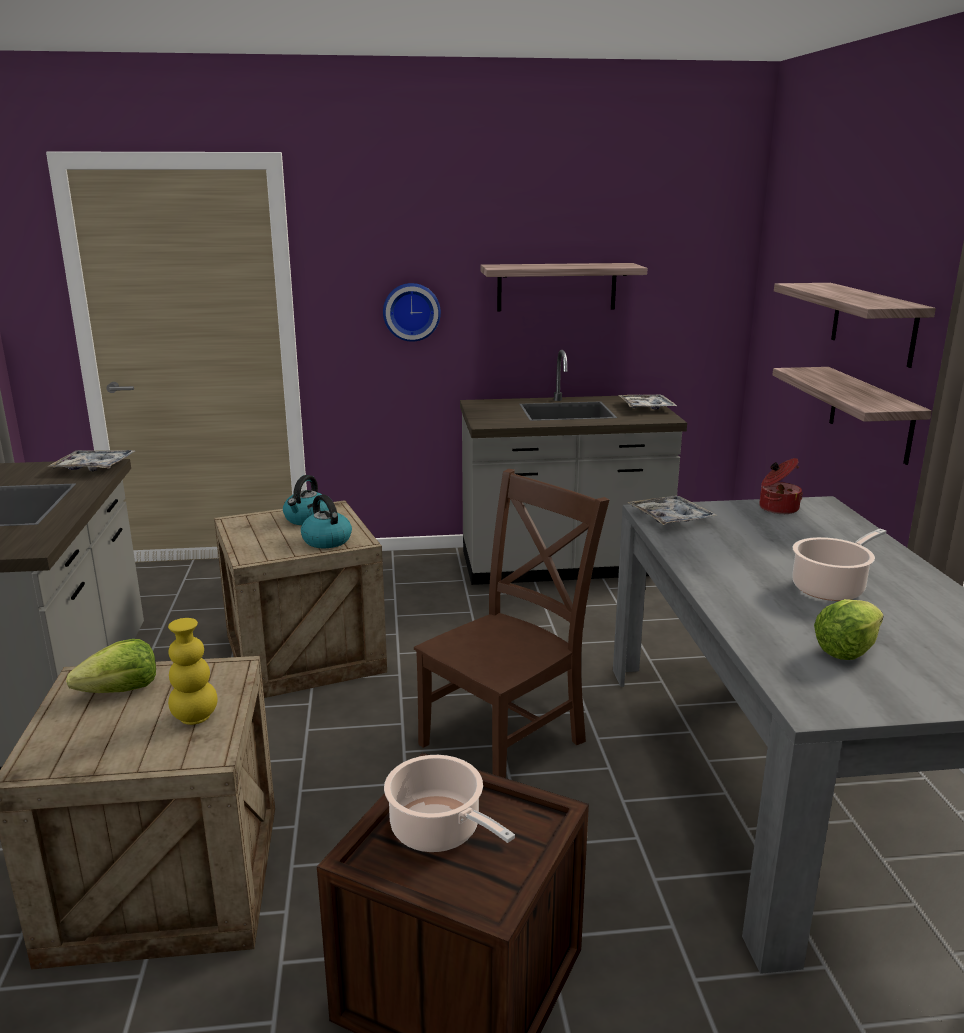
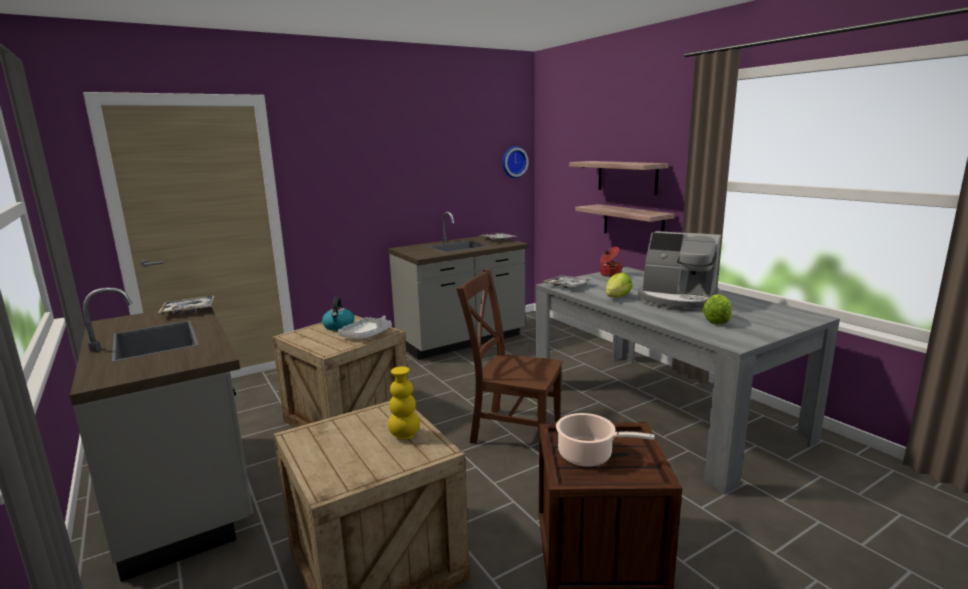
camera: 25 degrees left, 5 degrees down
(121, 690) = (335, 435): lettuce -> lettuce (617, 297)
(326, 540) = (366, 334): kettle -> grey tray
(411, 311) = (354, 195): wall clock -> wall clock (513, 162)
(507, 740) = (512, 430): brown chair -> brown chair turned 90 degrees counterclockwise
(556, 287) = (436, 175): shelf -> none
(831, 588) = (677, 300): cooking pot -> coffee machine

